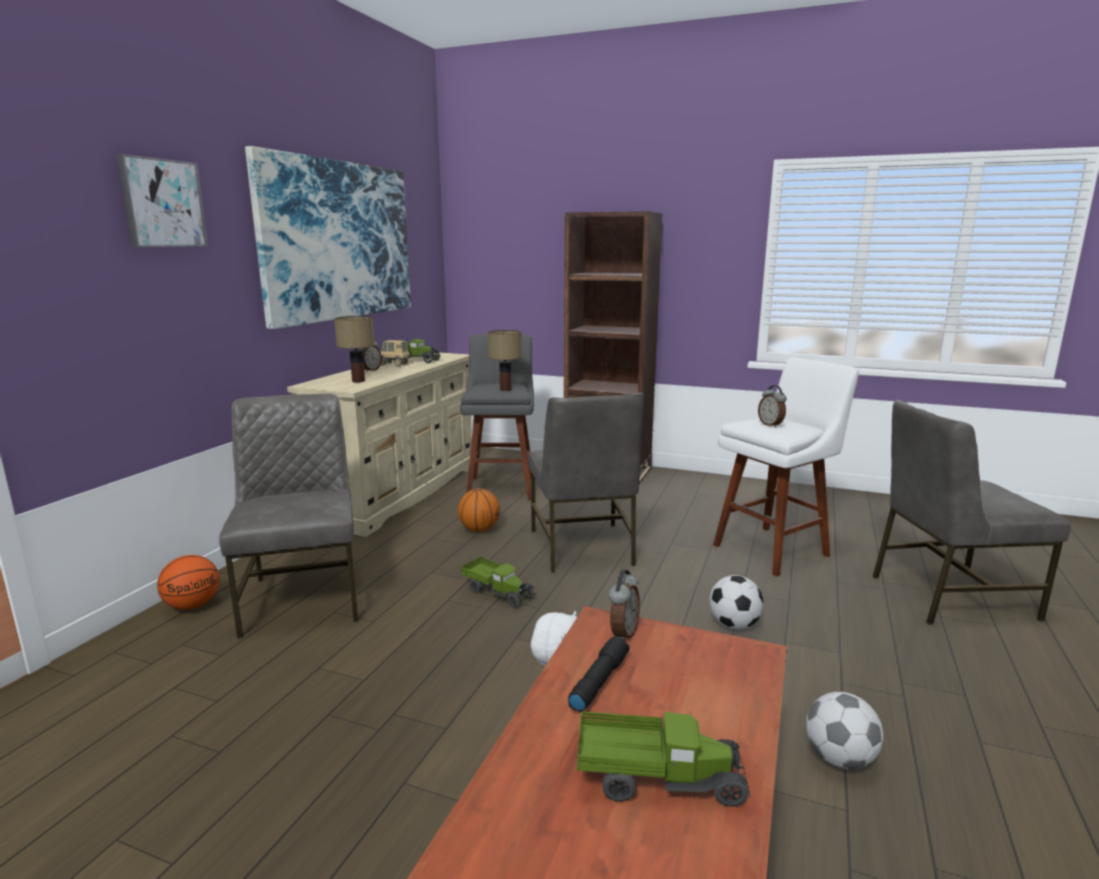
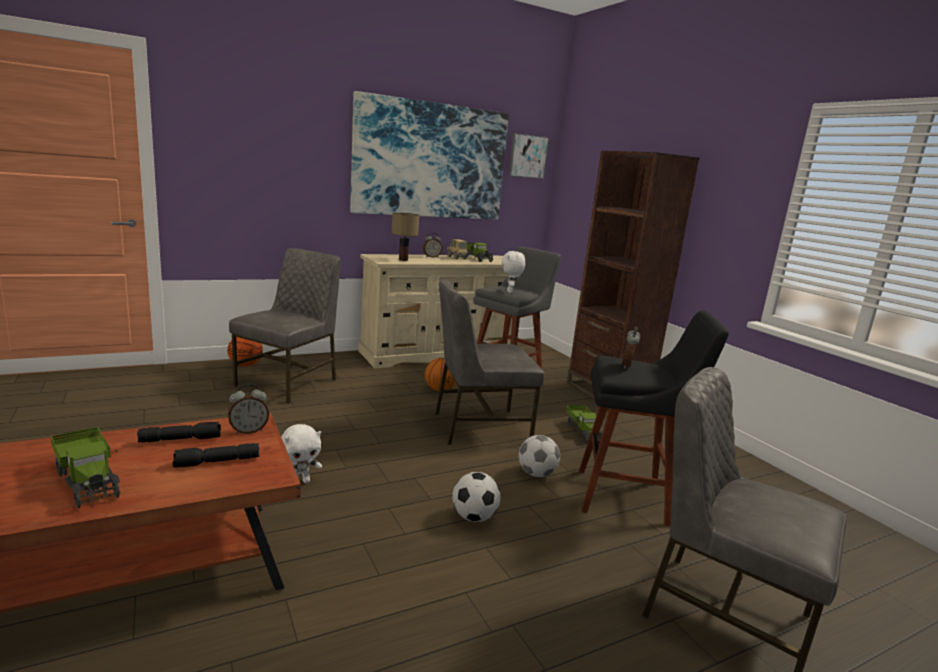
camera: 40 degrees right, 0 degrees up
(162, 203) = (282, 124): picture -> picture (527, 156)
(498, 592) = (377, 424): toy truck -> toy truck (583, 431)
(506, 389) = (510, 292): table lamp -> white plush toy
(582, 548) = (479, 427): grey chair -> grey chair turned 45 degrees clockwise
(690, 677) = (216, 462): none -> black flashlight
(775, 549) = (627, 497): white stool -> black stool
(839, 759) = (357, 620): football -> football (536, 474)

